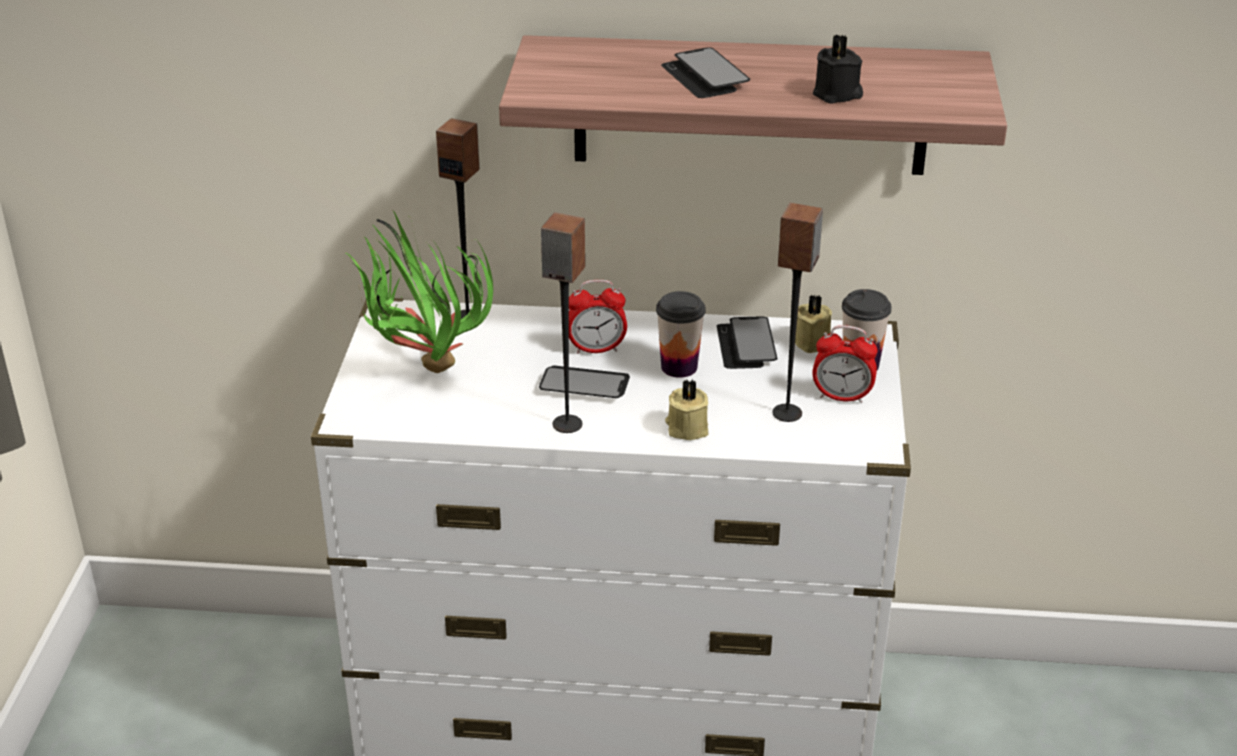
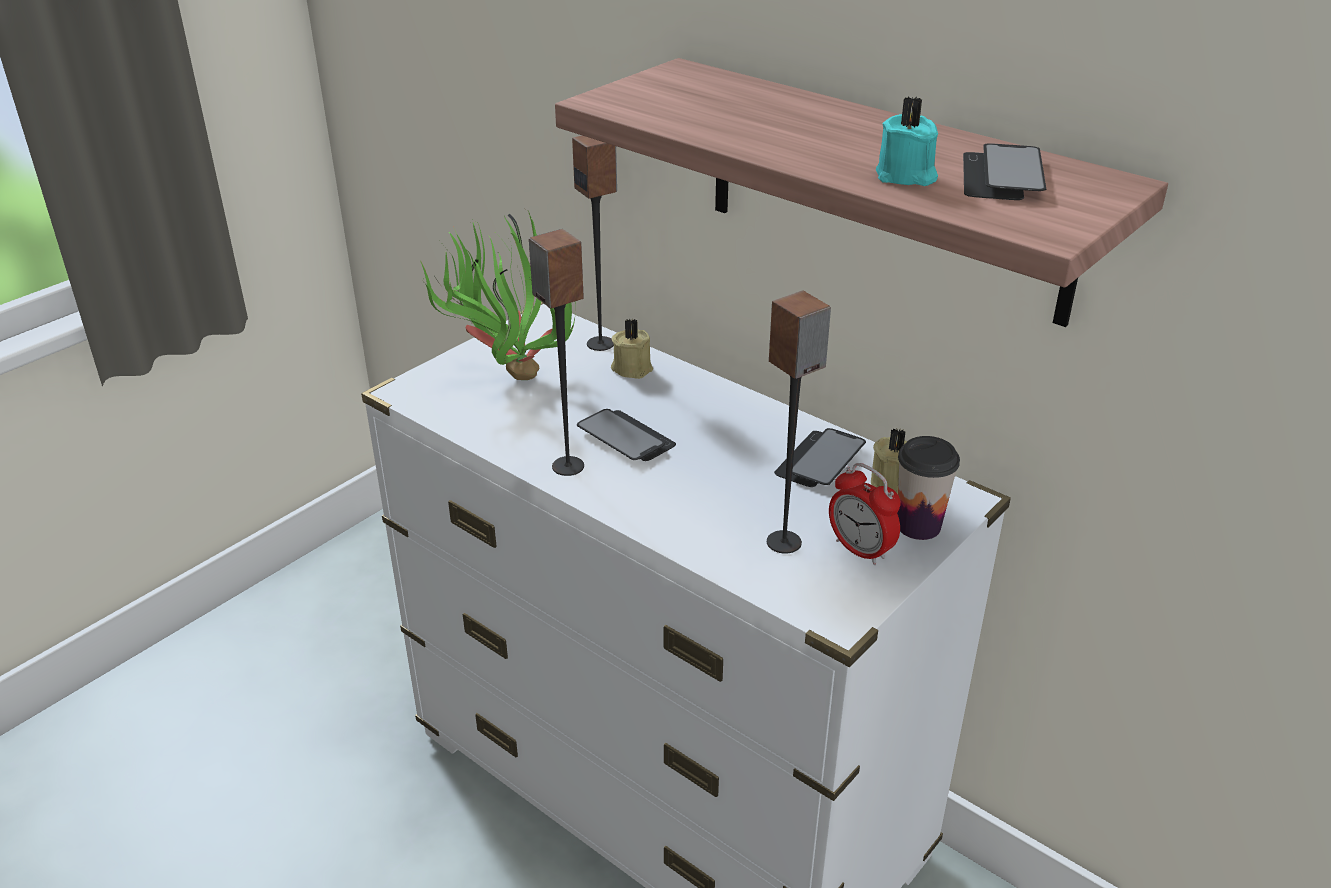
camera: 35 degrees right, 0 degrees up
(596, 349) = (675, 411): alarm clock -> none
(679, 367) = (730, 455): cup -> none
(686, 428) = (669, 515): beige candle -> beige candle (632, 367)
(705, 76) = (789, 126): phone -> phone (1002, 176)
(838, 94) = (906, 176): black candle -> turquoise candle

